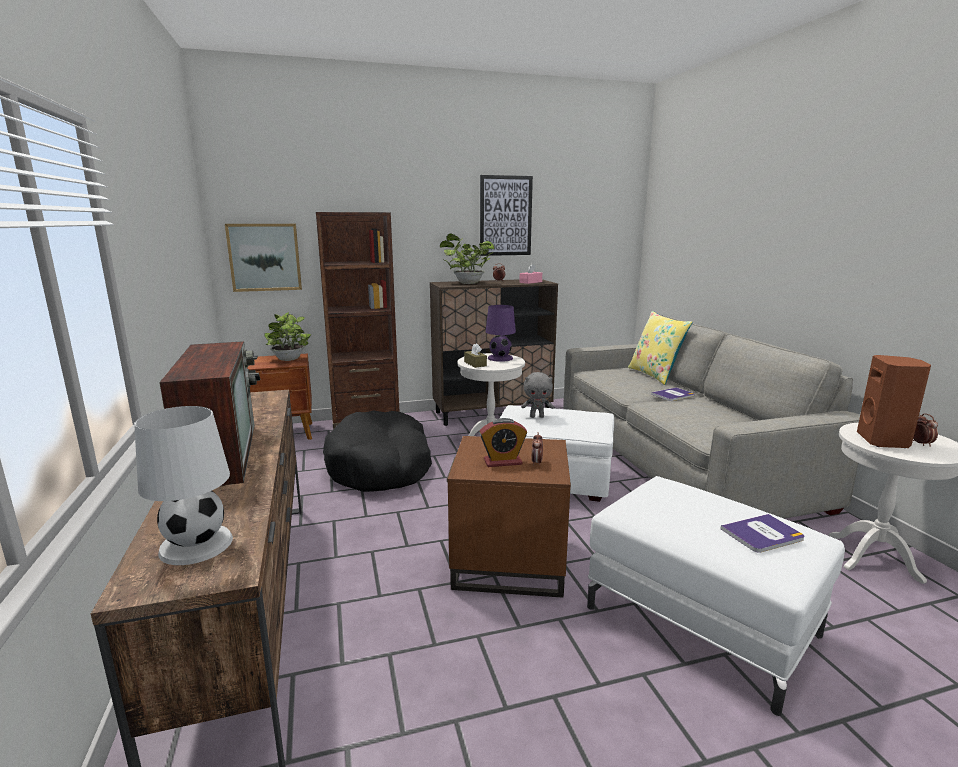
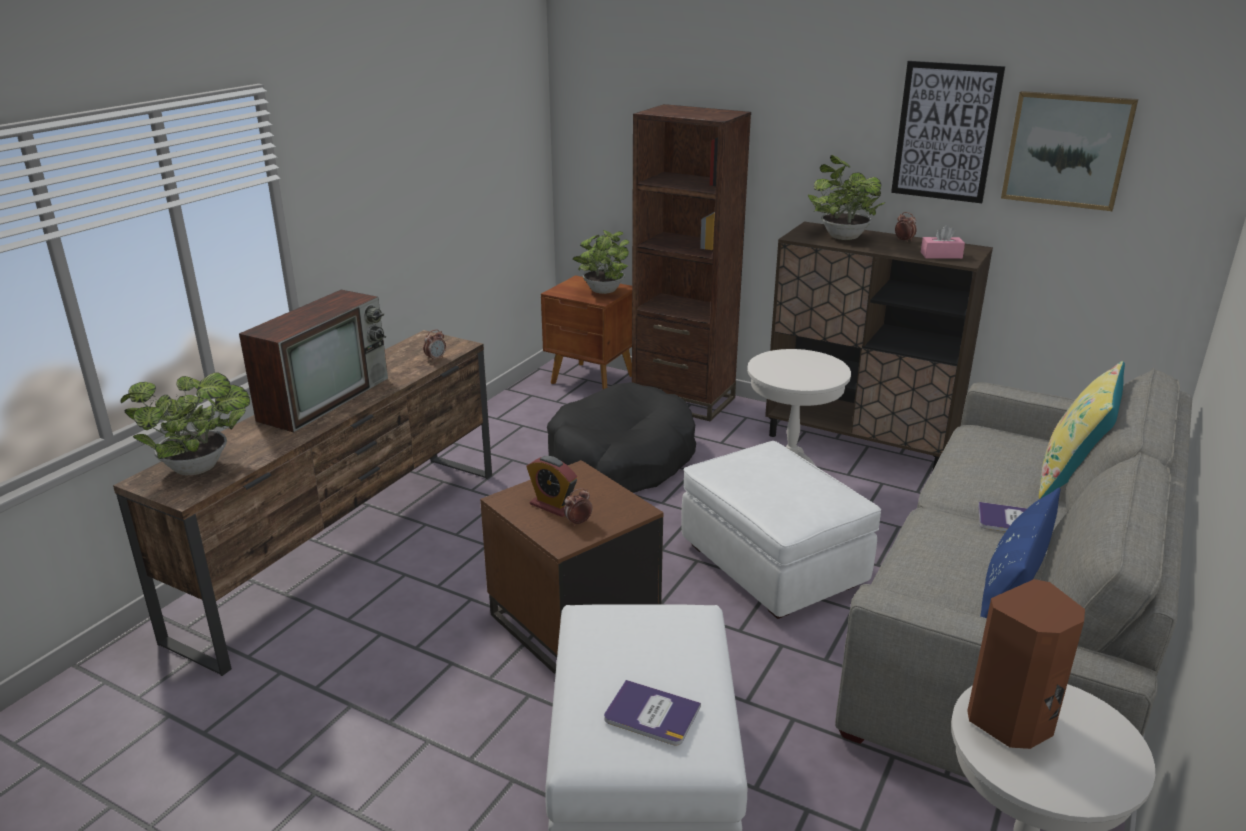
camera: 45 degrees right, 10 degrees up
(195, 545) = (201, 468): white table lamp -> potted plant
(264, 257) = (604, 155): picture -> picture (1067, 150)
(475, 364) = (767, 367): brown tissue box -> none
(500, 358) = (819, 367): purple table lamp -> none
(537, 416) = (761, 471): grey plush toy -> none
(725, 413) = (1012, 582): none -> blue pillow
(921, 443) = (1064, 759): alarm clock -> alarm clock (435, 358)

